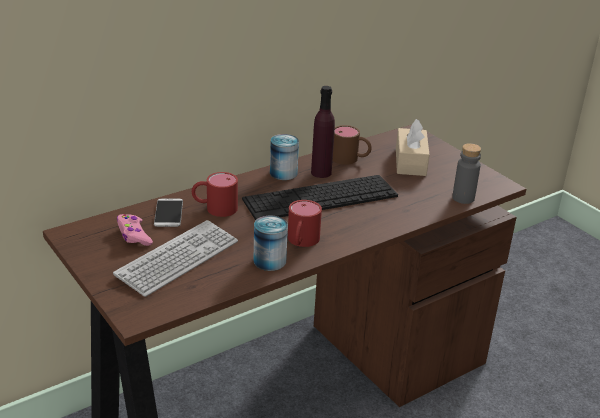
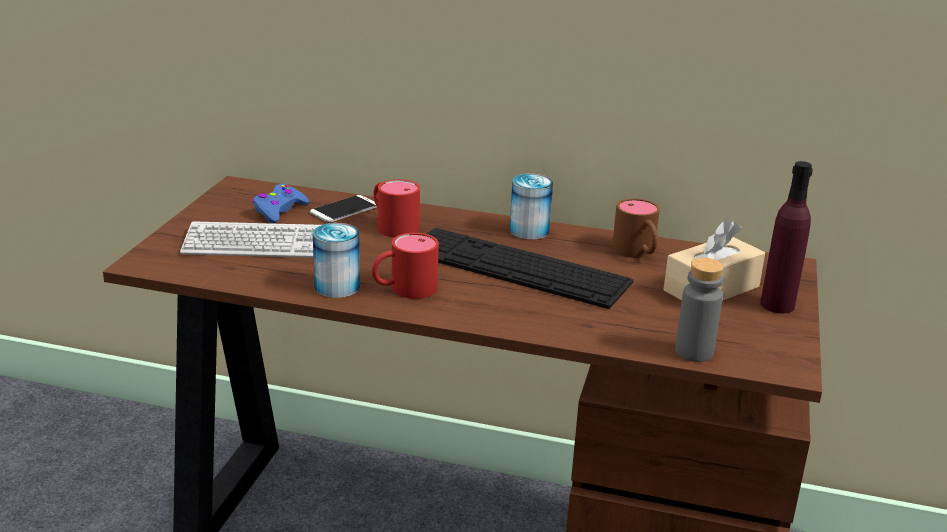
camera: 50 degrees right, 5 degrees down
(134, 235) = (279, 210): pink game controller -> blue game controller
(321, 172) = (572, 248): purple bottle -> purple bottle (777, 305)

